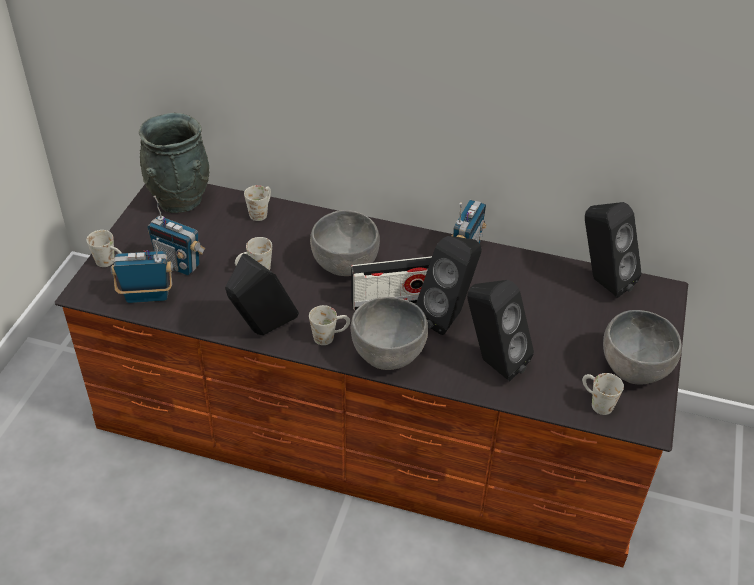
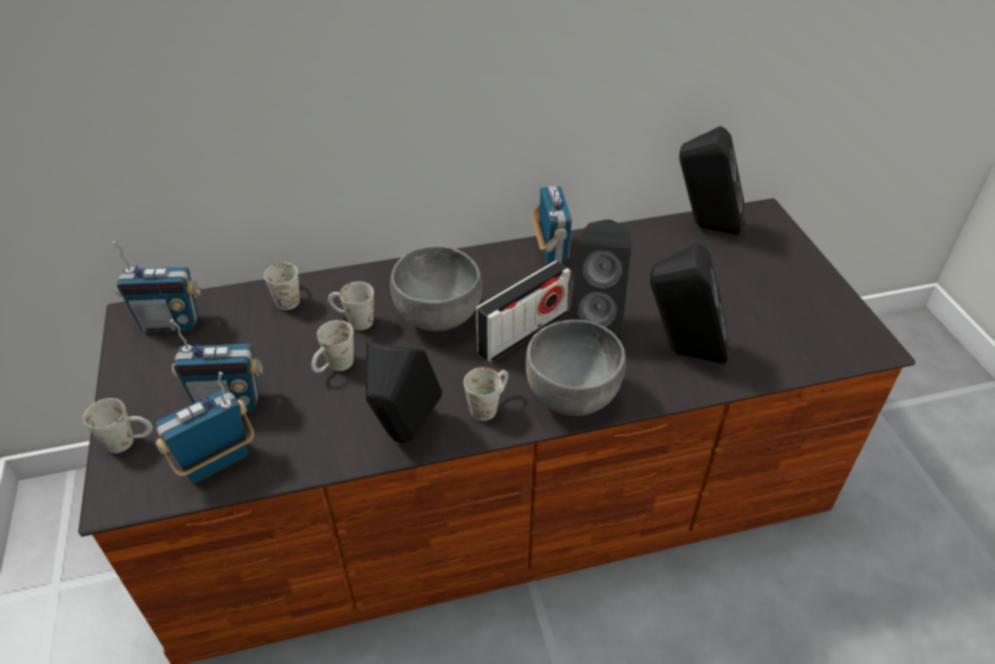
camera: 30 degrees left, 0 degrees up
(180, 200) = (171, 323): grey vase -> radio
(596, 402) = (812, 347): white mug -> white mug (353, 320)
(634, 370) = (813, 299): grey bowl -> none

